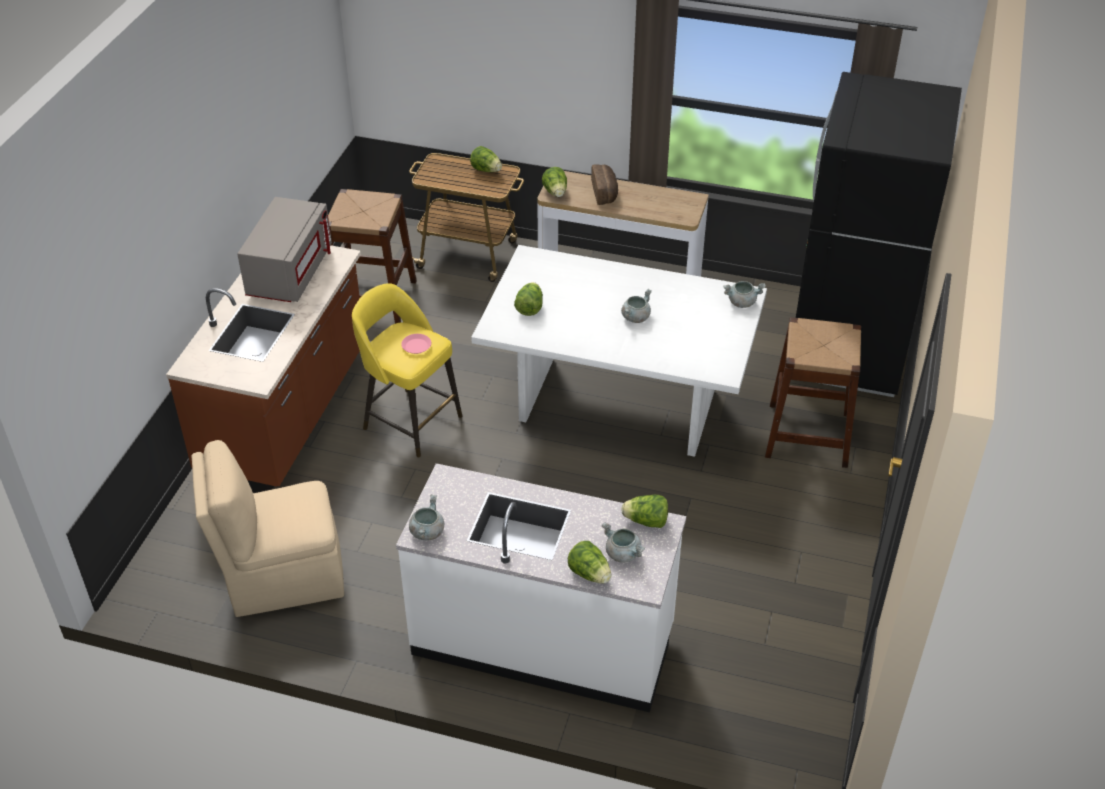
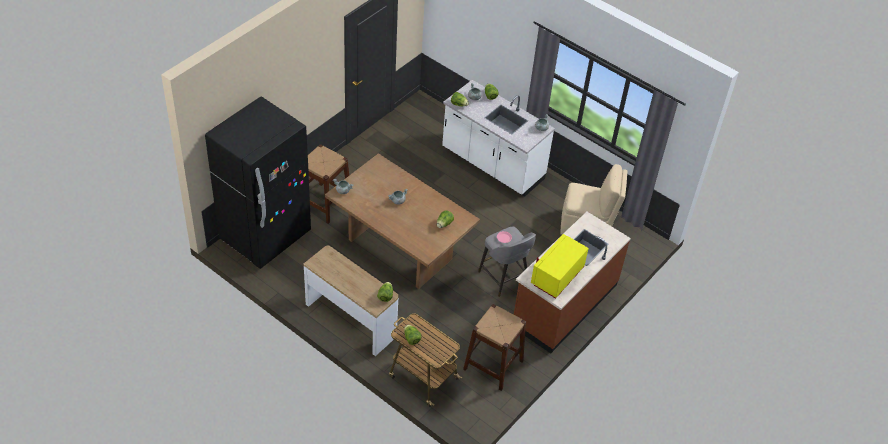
camera: 160 degrees left, 5 degrees up
(289, 273) = (557, 276): grey microwave -> yellow microwave
(410, 421) = (504, 278): yellow stool -> grey stool
(605, 193) = (358, 285): bread -> none
(616, 405) = (400, 249): white dining table -> brown dining table

